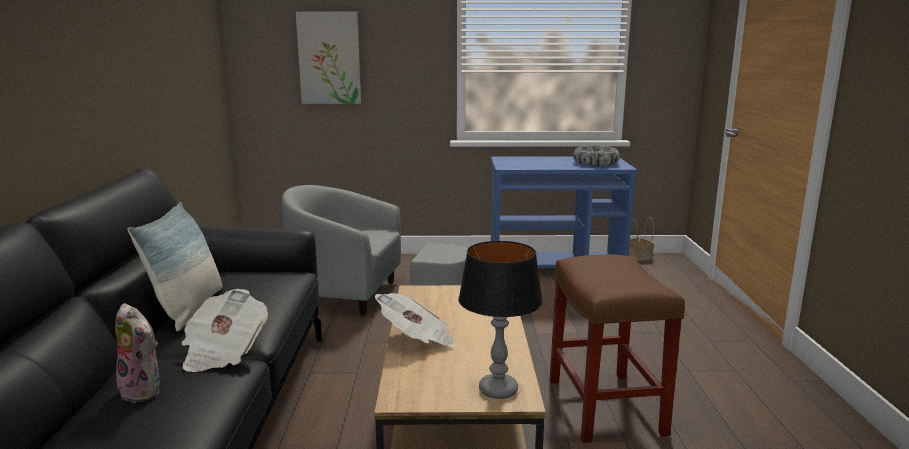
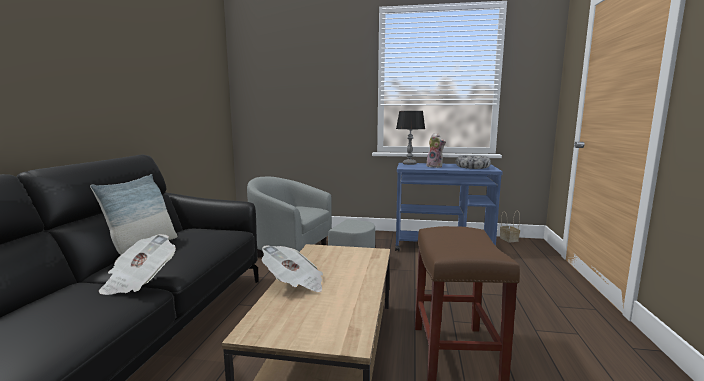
camera: 10 degrees right, 5 degrees down
(144, 391) = (55, 306): plush toy -> plush toy (435, 166)
(329, 58) = (295, 96): picture -> none
(498, 390) = (337, 333): table lamp -> table lamp (409, 164)

